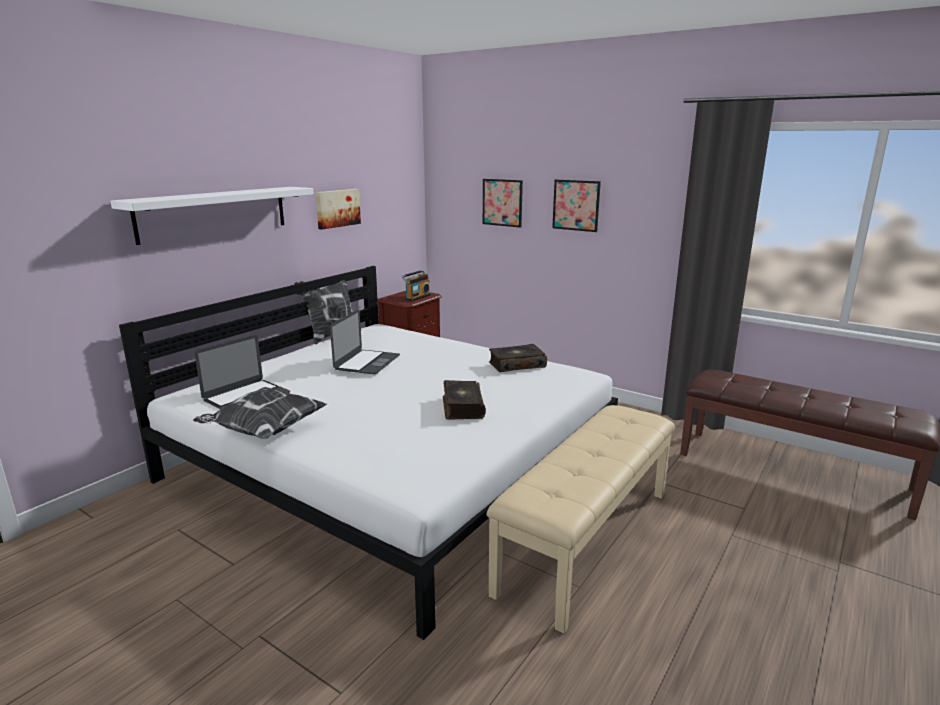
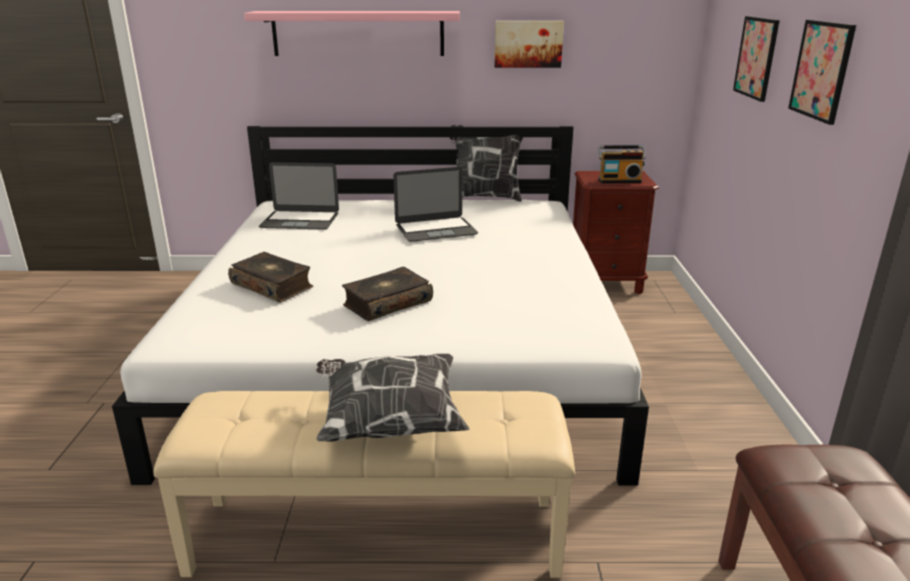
camera: 55 degrees right, 5 degrees up
(214, 213) = (358, 33): white shelf -> pink shelf
(264, 431) = (240, 248): pillow -> pillow (388, 421)
(516, 365) = (556, 294): book -> book (273, 286)

